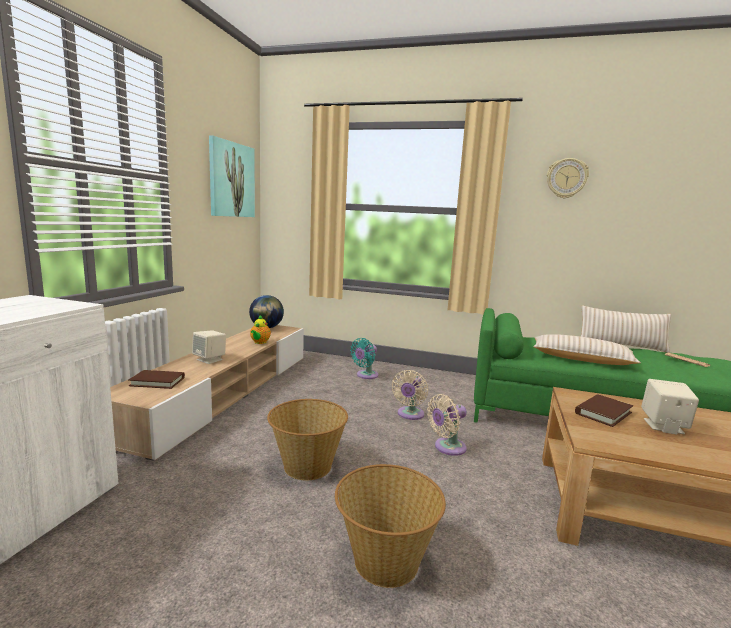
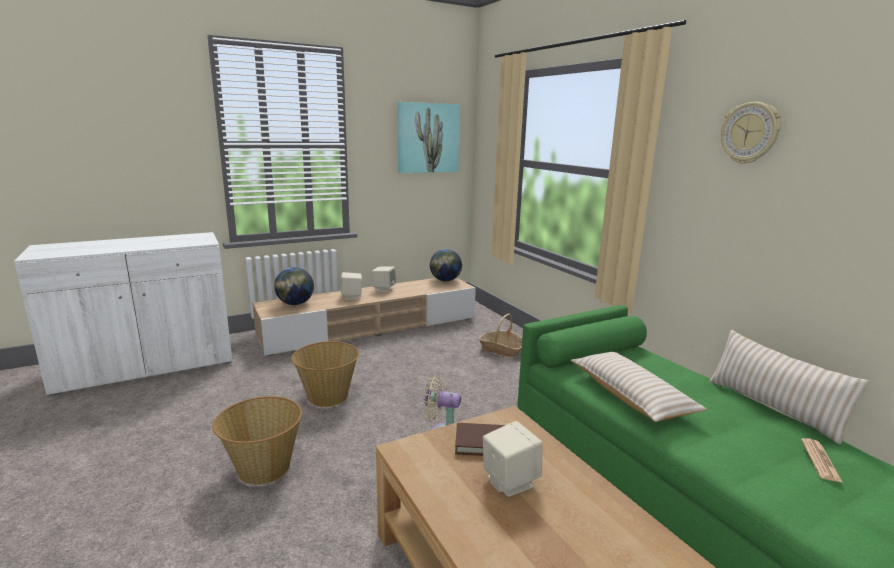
camera: 45 degrees right, 5 degrees up
(157, 382) = (295, 304): brown book -> globe
(227, 346) = (383, 289): none -> beige speaker
(259, 342) = (411, 292): teapot -> none
(365, 375) = (501, 349): turquoise fan -> basket
(409, 415) = (469, 395): beige fan -> none

